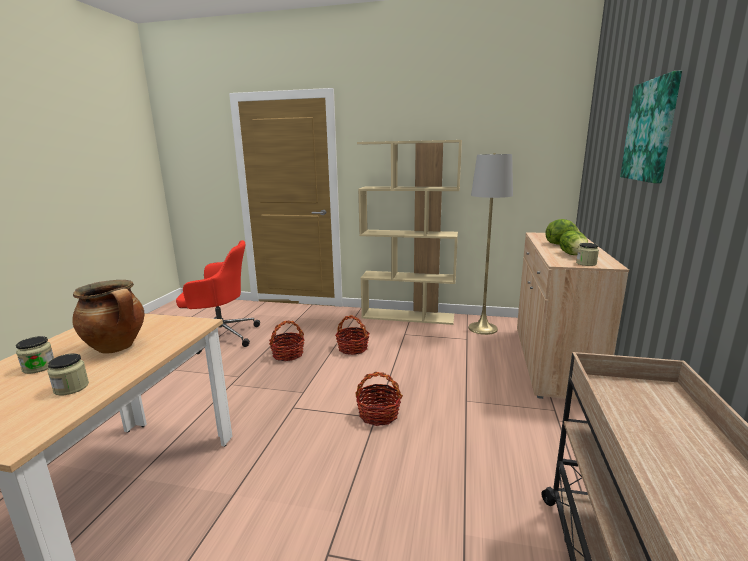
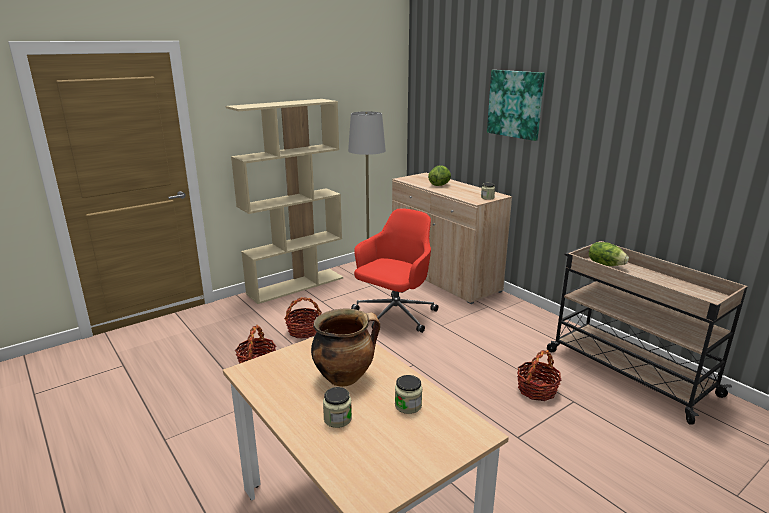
camera: 50 degrees left, 5 degrees up
(220, 336) = (138, 387): red office chair -> red office chair (394, 315)
(378, 414) = (411, 362): basket -> basket (537, 390)
(573, 254) = (466, 192): lettuce -> lettuce (605, 264)

